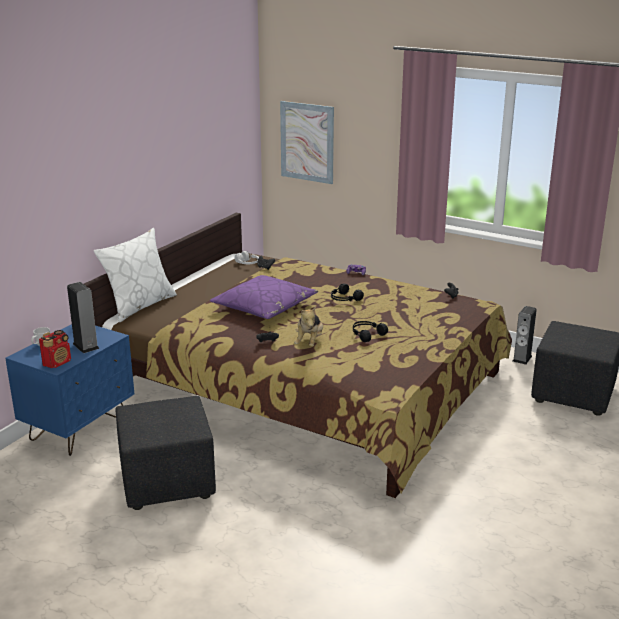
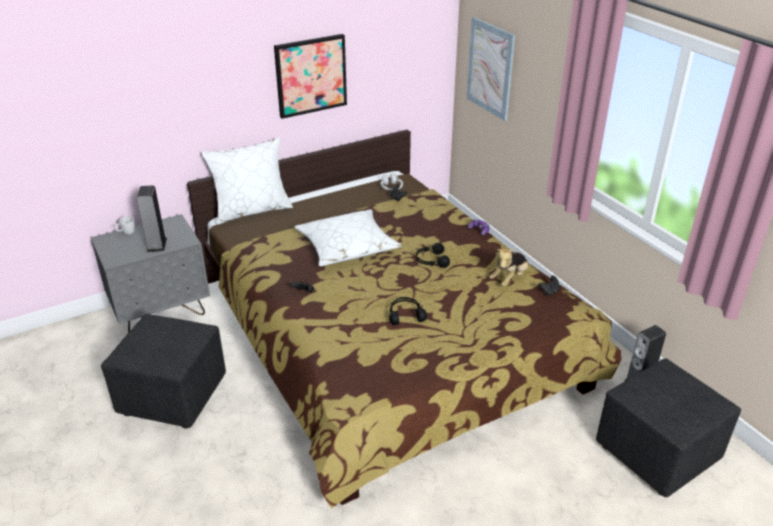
camera: 30 degrees right, 10 degrees up
(57, 363) = (118, 256): radio -> none
(79, 429) = (161, 312): blue nightstand -> grey nightstand
(167, 165) = (310, 75): none -> picture
(264, 307) = (347, 246): purple pillow -> white pillow
(309, 342) = (341, 305): plush toy -> plush toy (509, 279)

